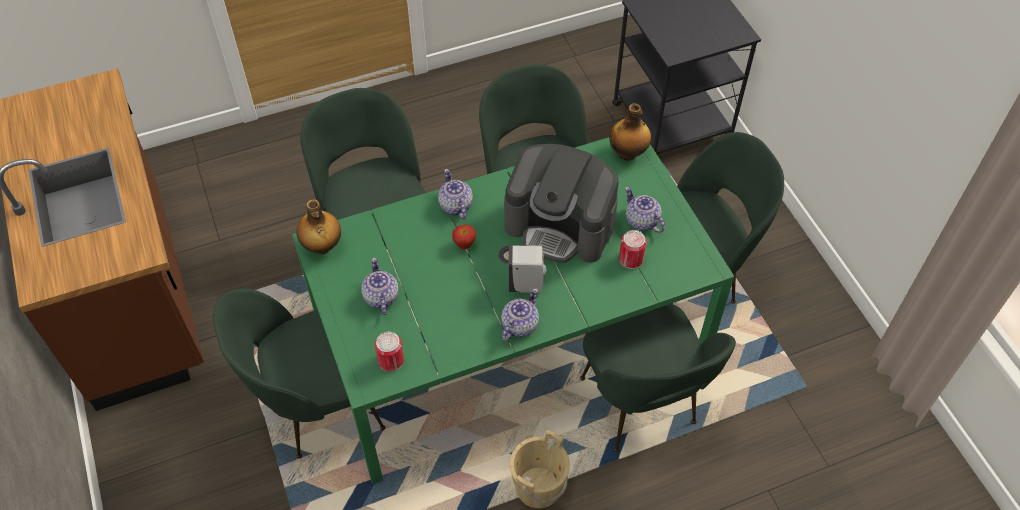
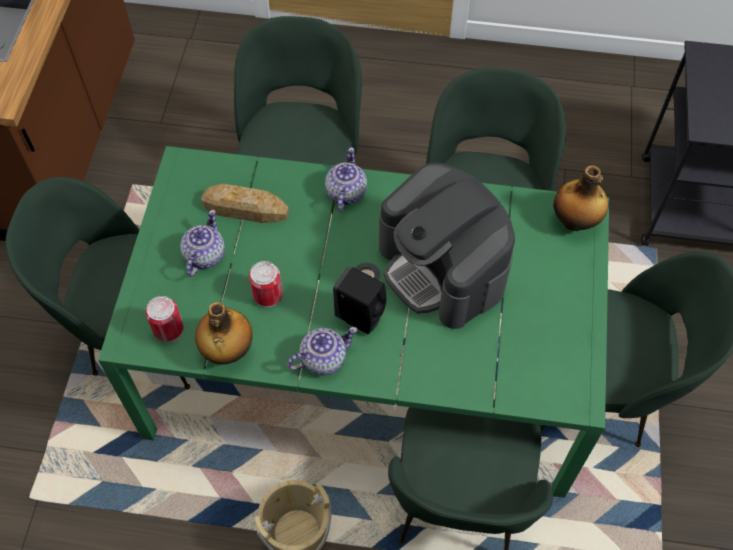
camera: 30 degrees right, 5 degrees up
(322, 247) = (184, 173): bottle -> bottle (227, 350)
(387, 250) = (245, 208): none -> bread
(464, 245) = (326, 241): apple -> none
(527, 285) = (361, 318): white soap dispenser -> black soap dispenser
(631, 259) = (495, 346): can -> can (267, 294)
(642, 221) = (538, 308): teapot -> none

